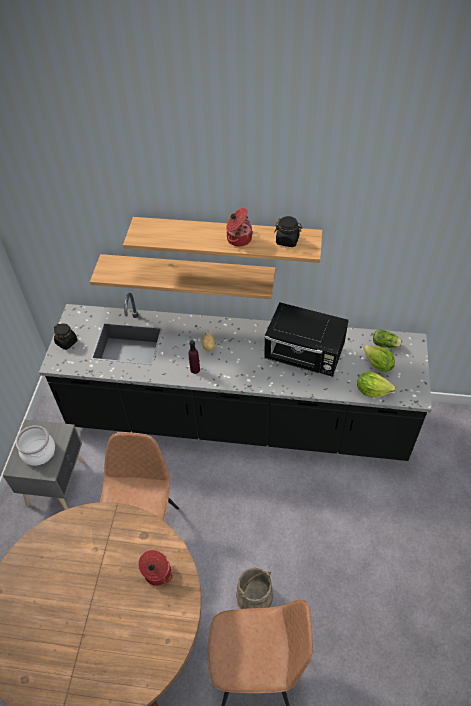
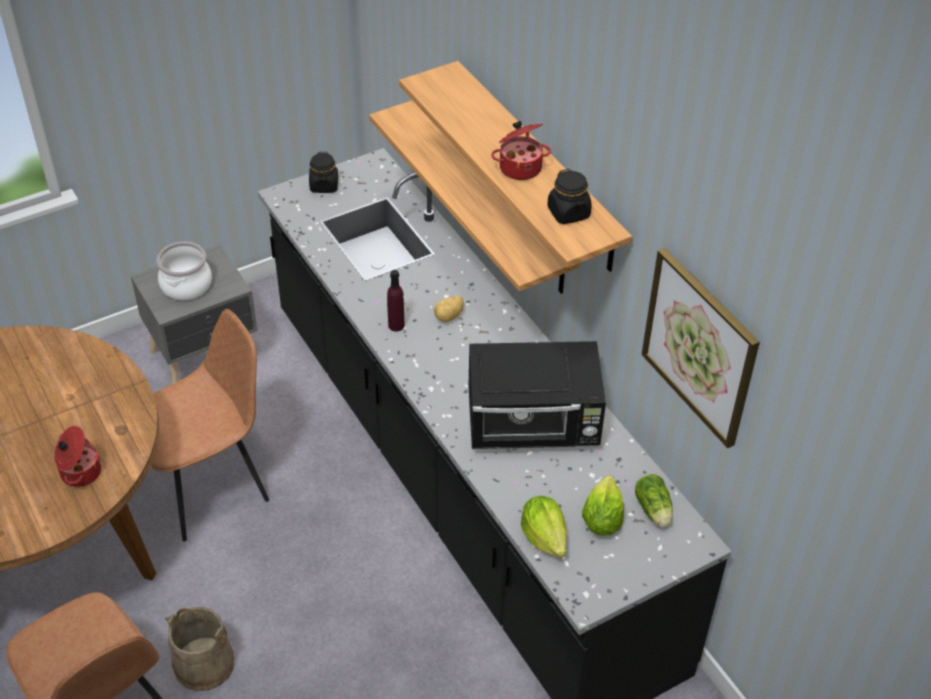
camera: 50 degrees right, 5 degrees down
(304, 355) = (534, 425): black microwave -> black microwave turned 75 degrees counterclockwise
(387, 255) = (700, 347): none -> picture

